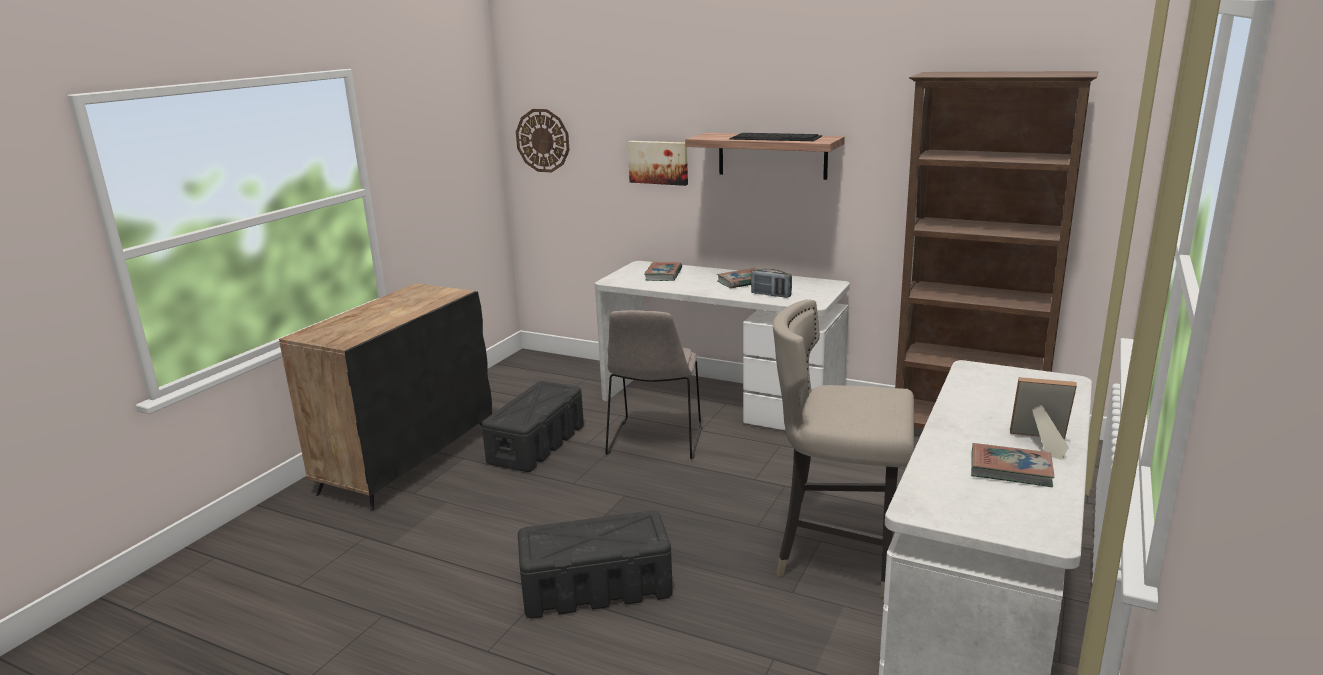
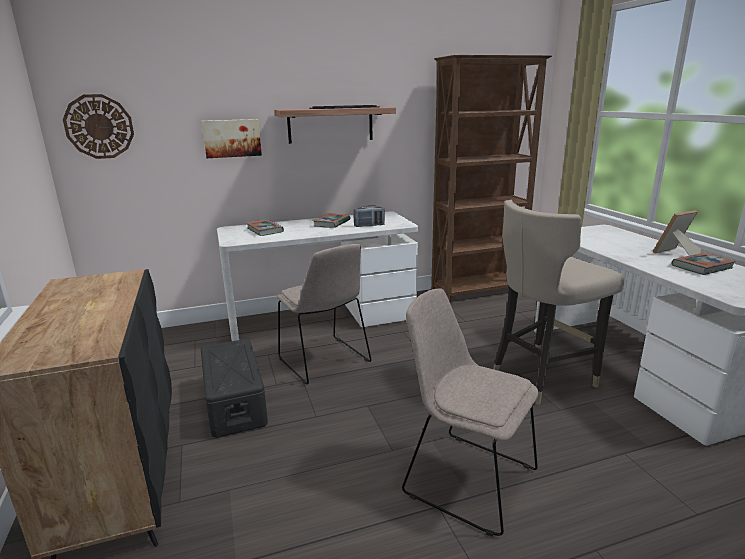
camera: 45 degrees left, 0 degrees up
(597, 587) = (465, 478): black storage box -> beige chair

